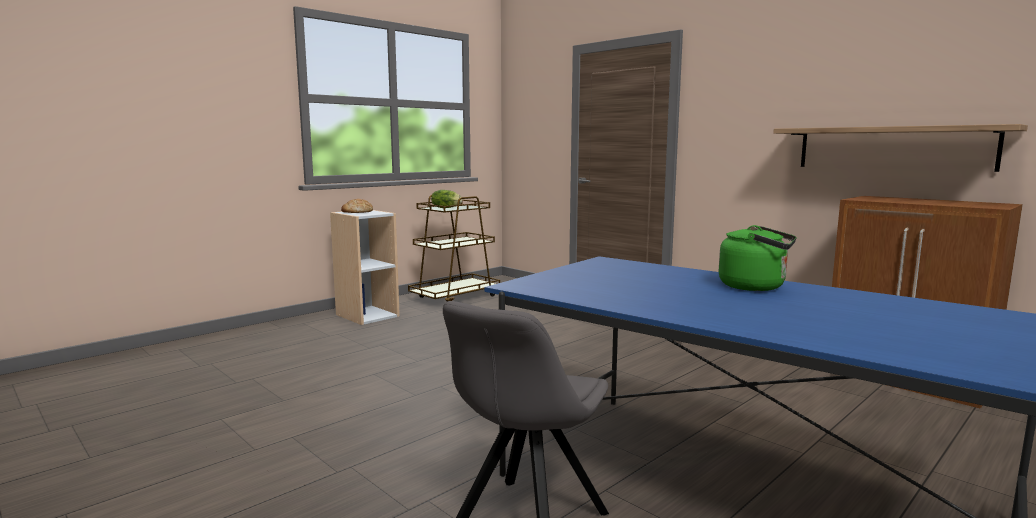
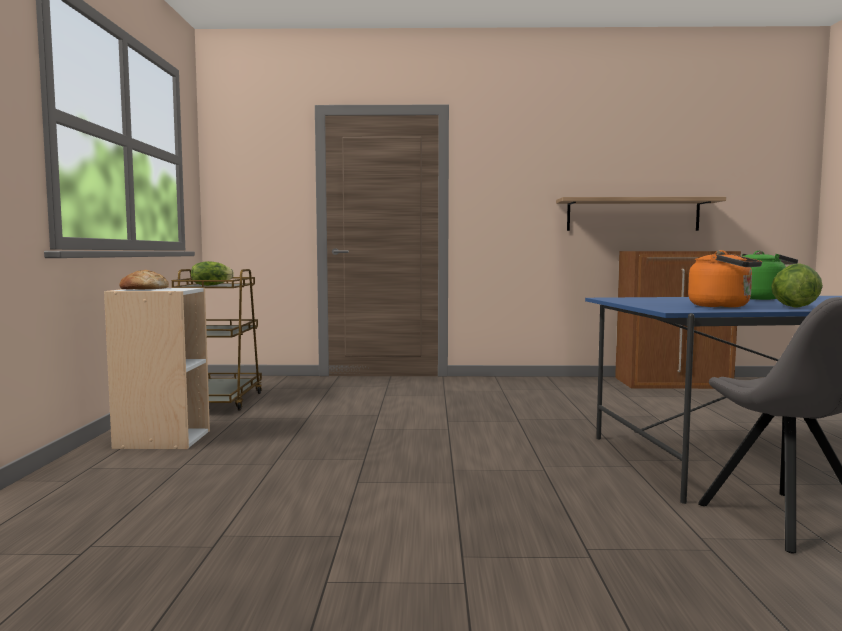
camera: 45 degrees left, 5 degrees down
(599, 290) = (723, 306): none -> orange kettle
(660, 305) = (793, 307): none -> lettuce

